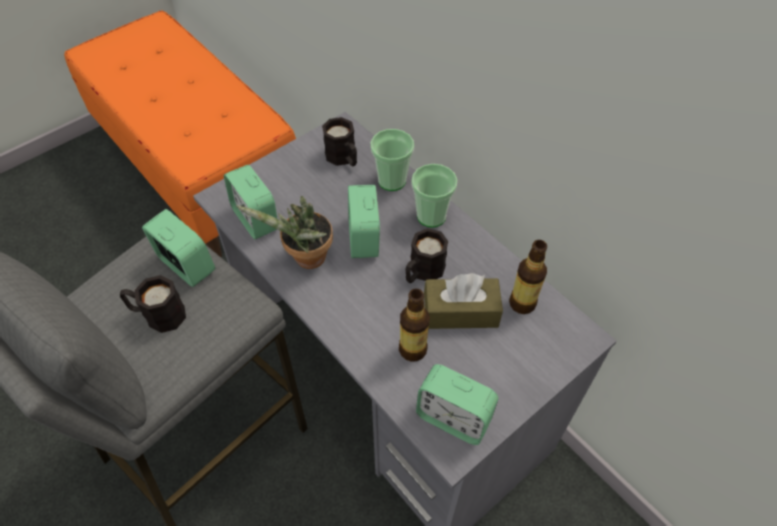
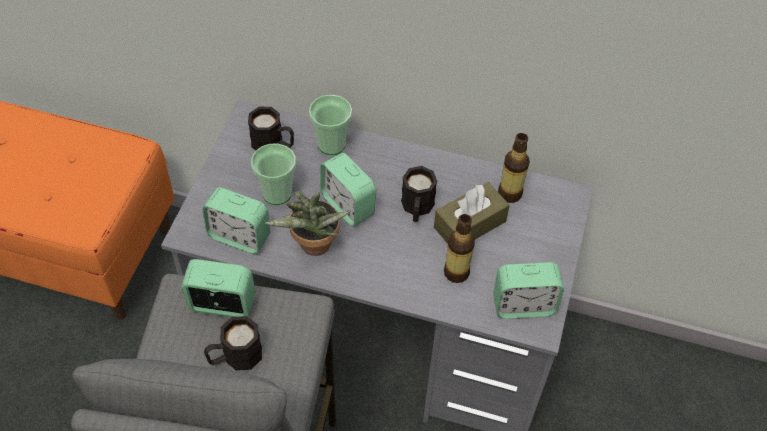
camera: 35 degrees left, 0 degrees up
(431, 216) = (388, 159): cup -> cup (277, 193)

